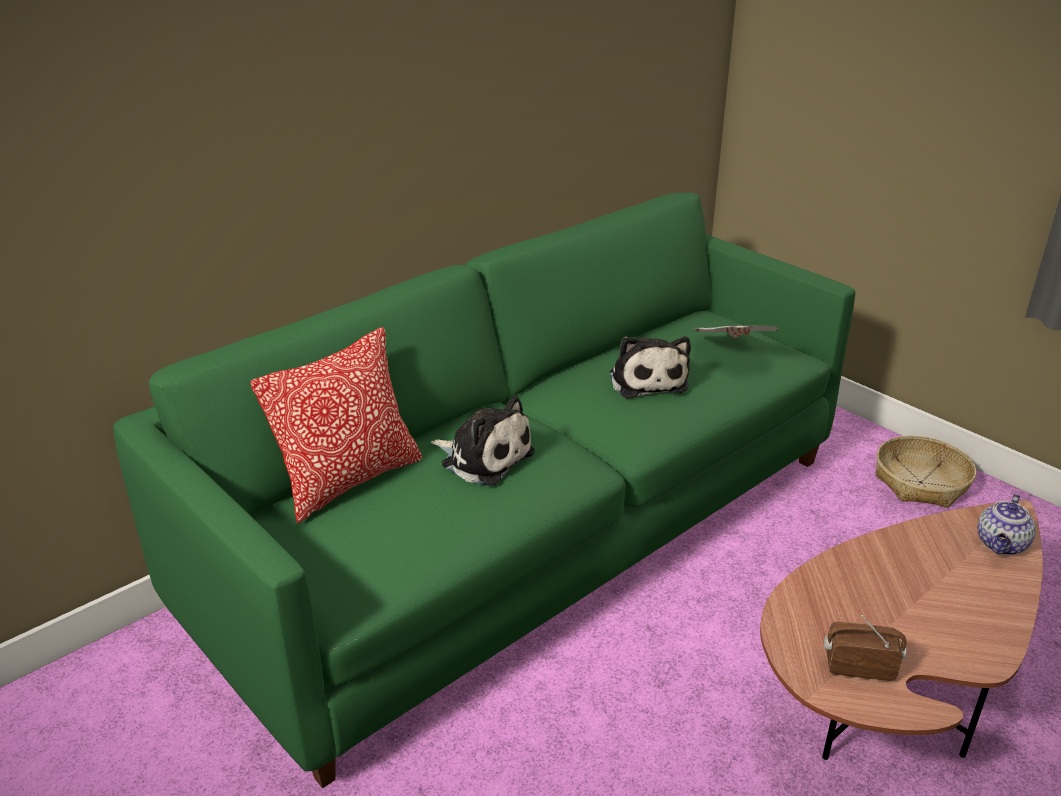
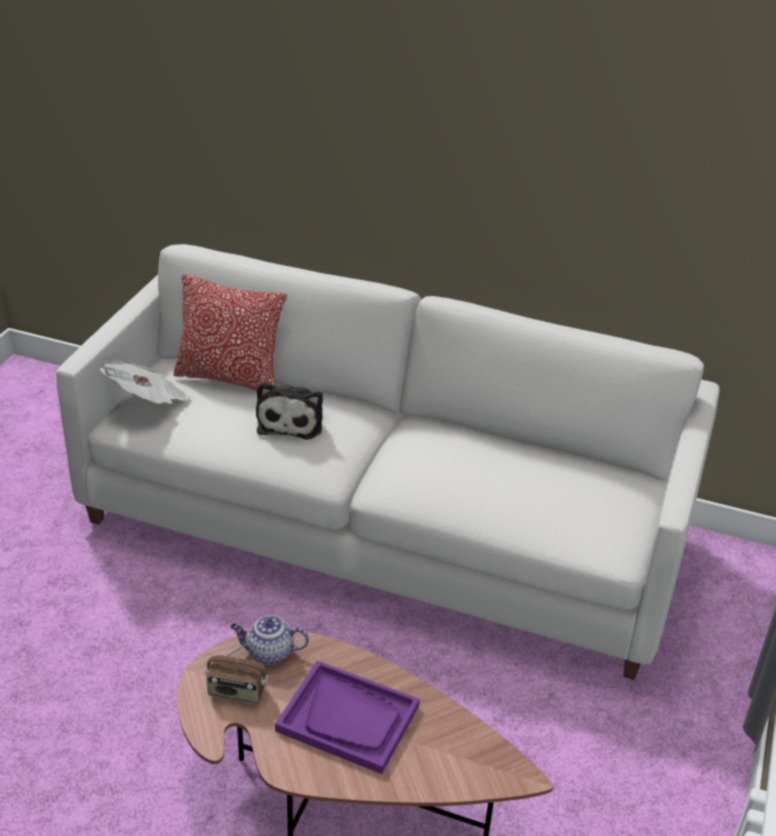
camera: 60 degrees right, 5 degrees up
(531, 531) = (384, 528): green sofa -> white sofa
(647, 380) = (467, 468): plush toy -> none
(732, 350) = (571, 506): newspaper -> newspaper (147, 400)
(859, 666) = (237, 693): radio -> radio turned 120 degrees clockwise
(919, 593) = (348, 718): none -> purple tray
(920, 482) = (674, 772): basket -> none
(1001, 545) = (458, 769): teapot -> teapot (268, 653)

